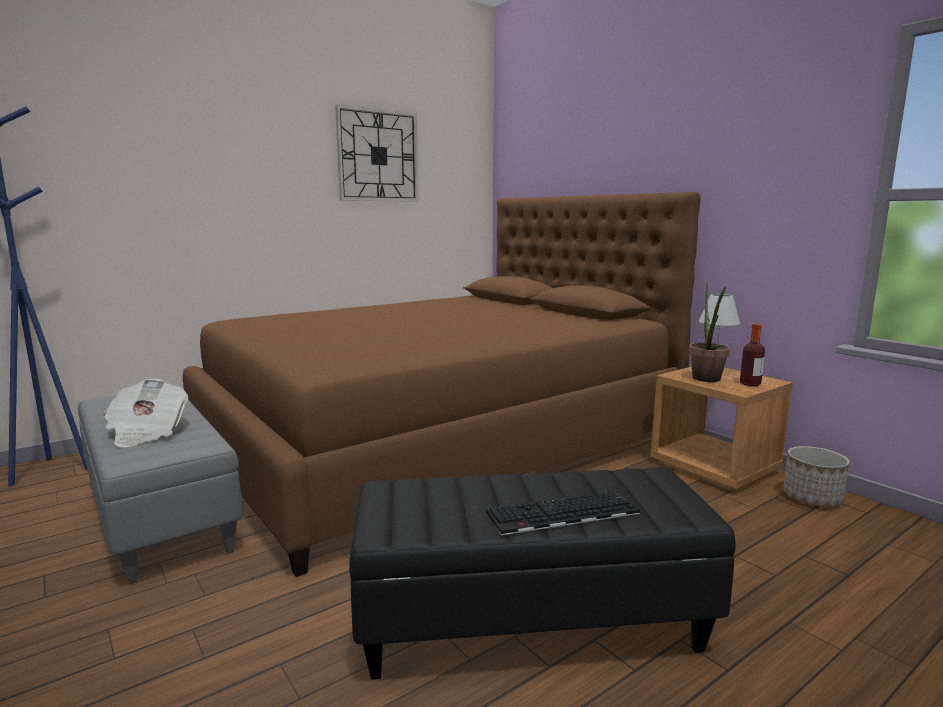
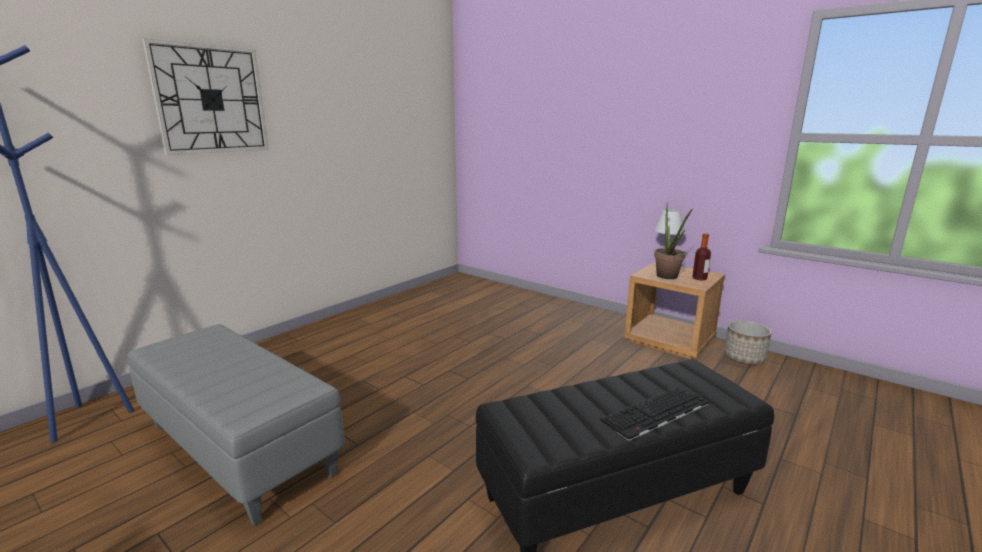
camera: 15 degrees left, 5 degrees up
(147, 432) = (236, 380): newspaper -> none
(378, 156) = (364, 89): wall clock -> wall clock (211, 100)
(440, 442) = (454, 342): brown bed -> none

